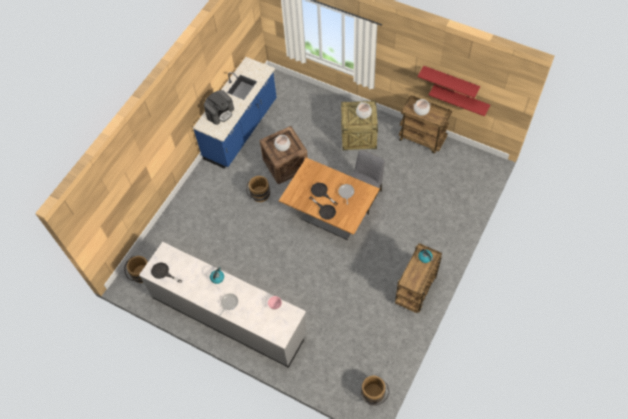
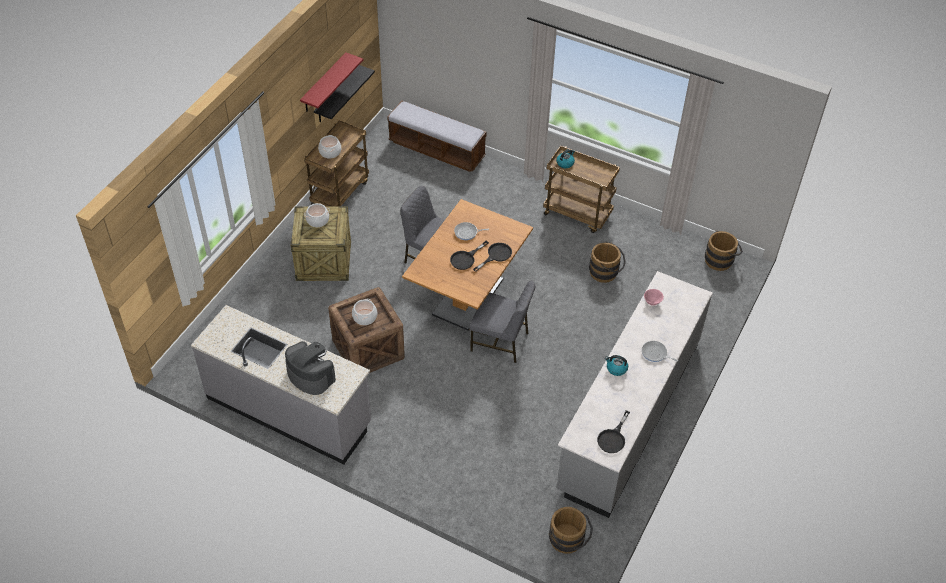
camera: 95 degrees left, 10 degrees down
(241, 130) = (289, 410): blue counter -> grey counter
(260, 196) = (424, 382): brown bucket -> brown bucket (606, 272)
(291, 238) = (500, 342): none -> grey chair
(461, 98) = (336, 95): red shelf -> black shelf
(474, 195) = (437, 150): none -> bench

